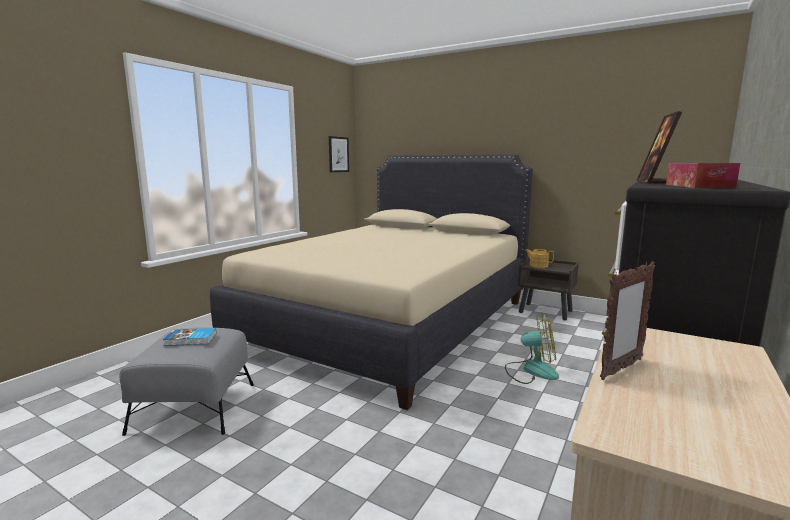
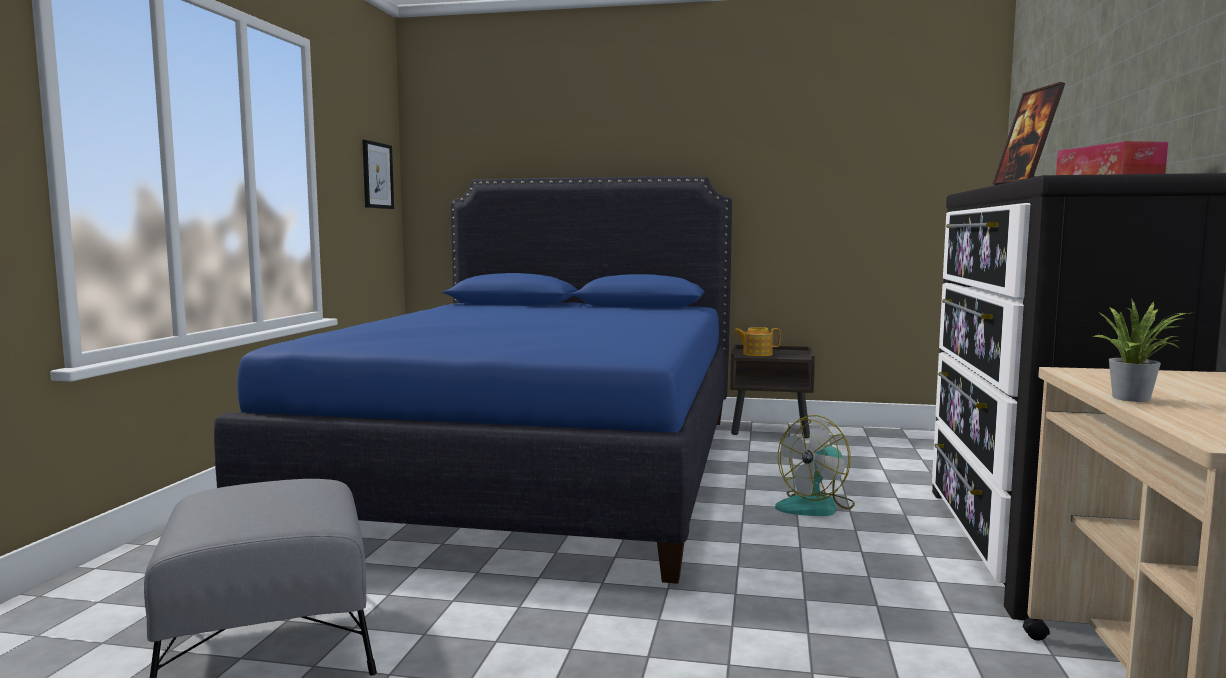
camera: 20 degrees left, 5 degrees down
(190, 340) = (267, 499): book -> none
(390, 322) = (535, 469): beige bed -> blue bed
(531, 371) = (816, 506): fan -> fan turned 150 degrees clockwise
(621, 369) = (1136, 399): picture frame -> potted plant

